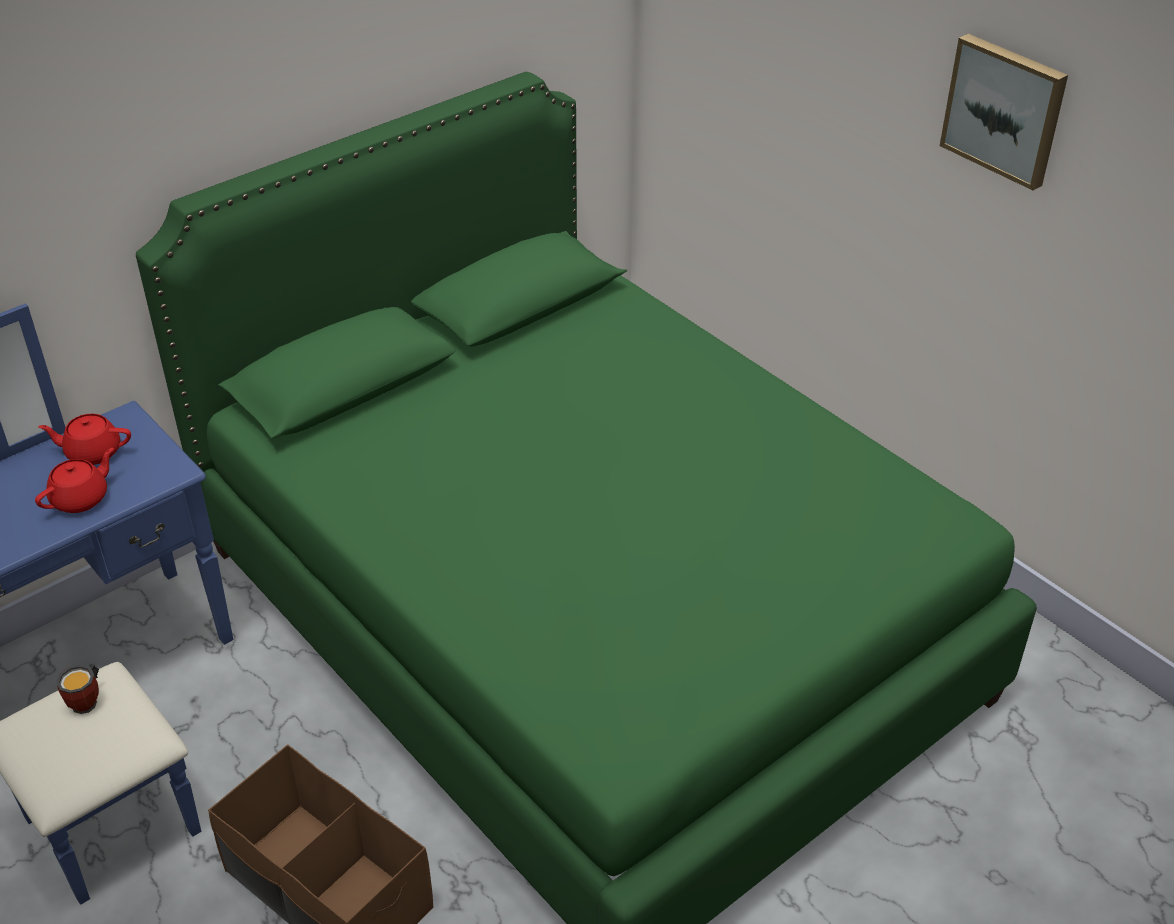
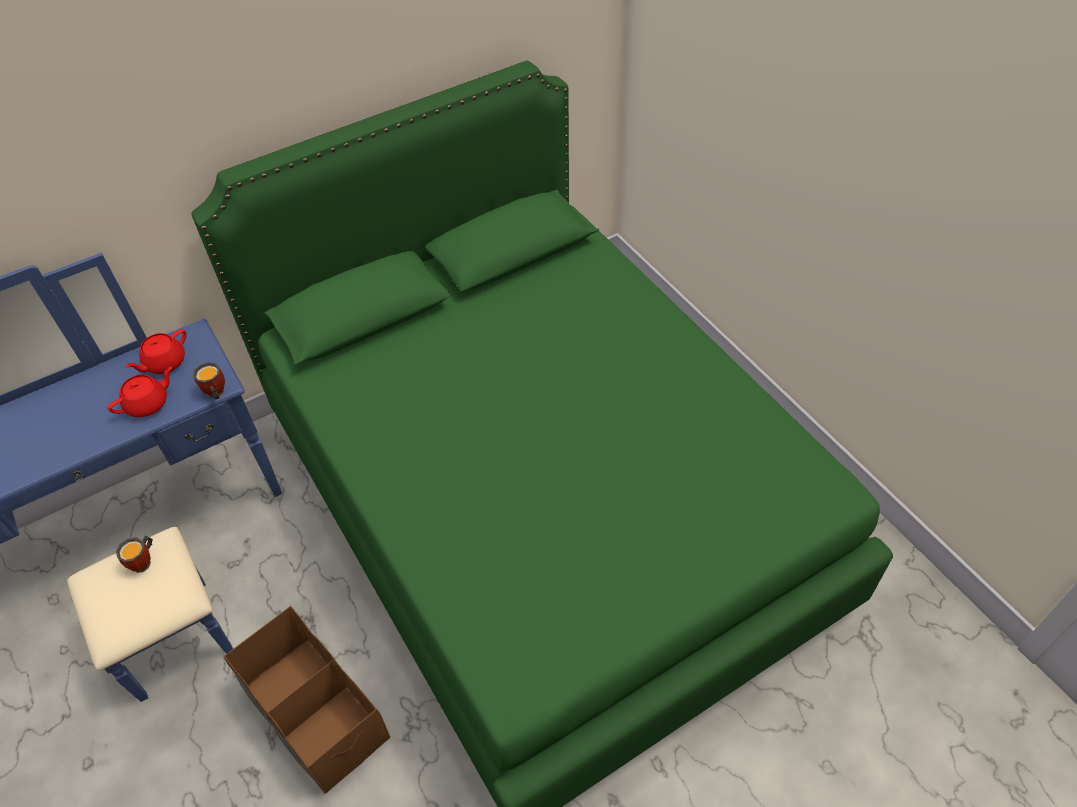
camera: 10 degrees right, 10 degrees up
(92, 452) = (164, 363): red teapot -> red teapot turned 60 degrees counterclockwise
(168, 481) = (214, 394): none -> mug
(1005, 109) = (922, 140): picture -> none

